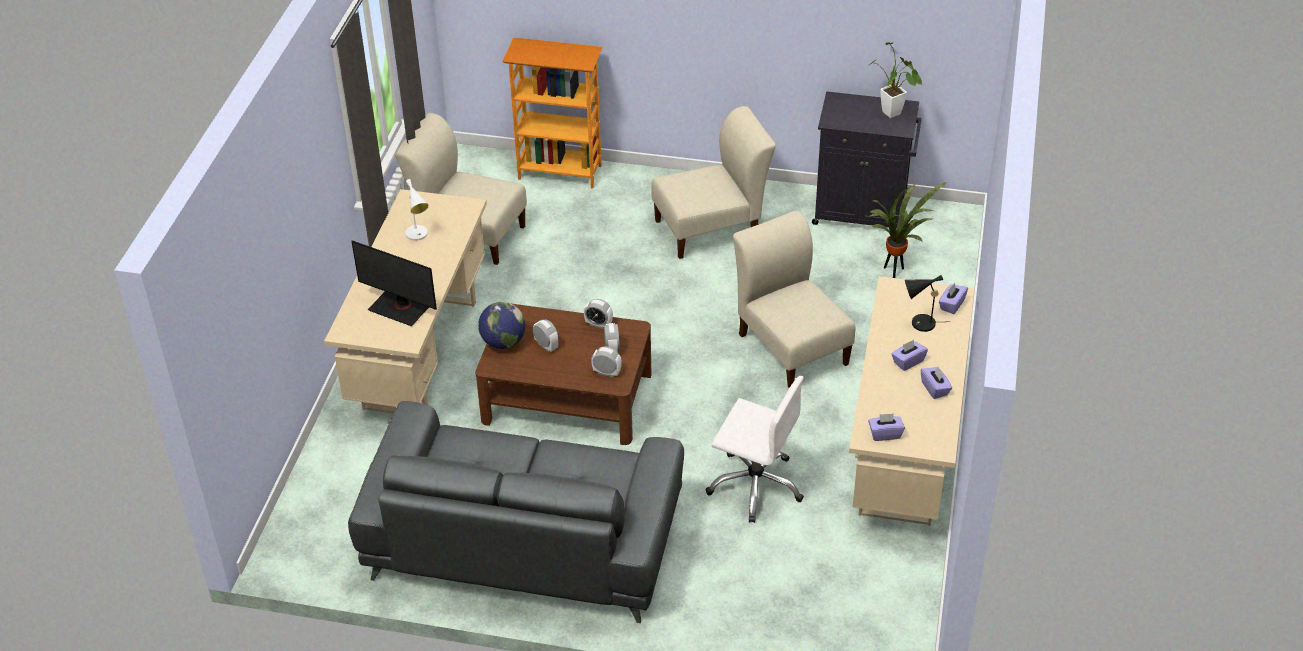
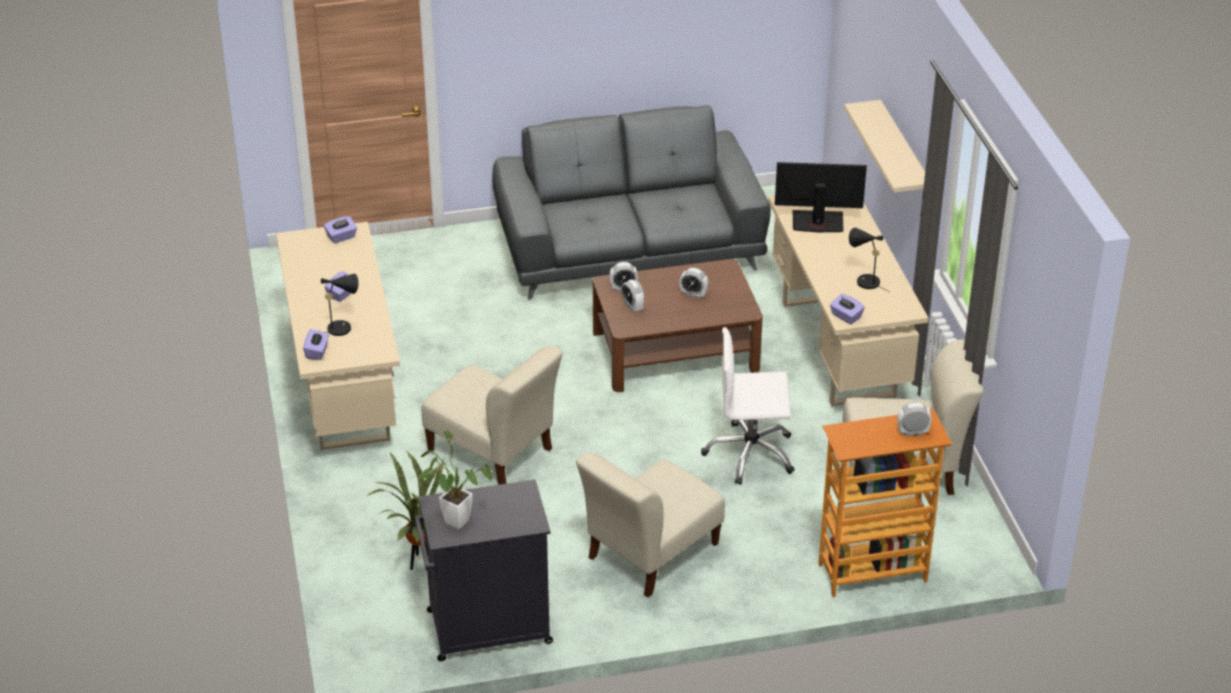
camera: 155 degrees right, 5 degrees down
(308, 237) = (904, 155): none -> beige shelf
(418, 235) = (864, 281): white table lamp -> black table lamp
(503, 342) = (733, 287): globe -> none
(598, 324) = (660, 323): alarm clock -> alarm clock (912, 432)
(755, 485) = (465, 331): white office chair -> white office chair (750, 454)
(935, 389) = (310, 279): purple tissue box -> purple tissue box (846, 316)

